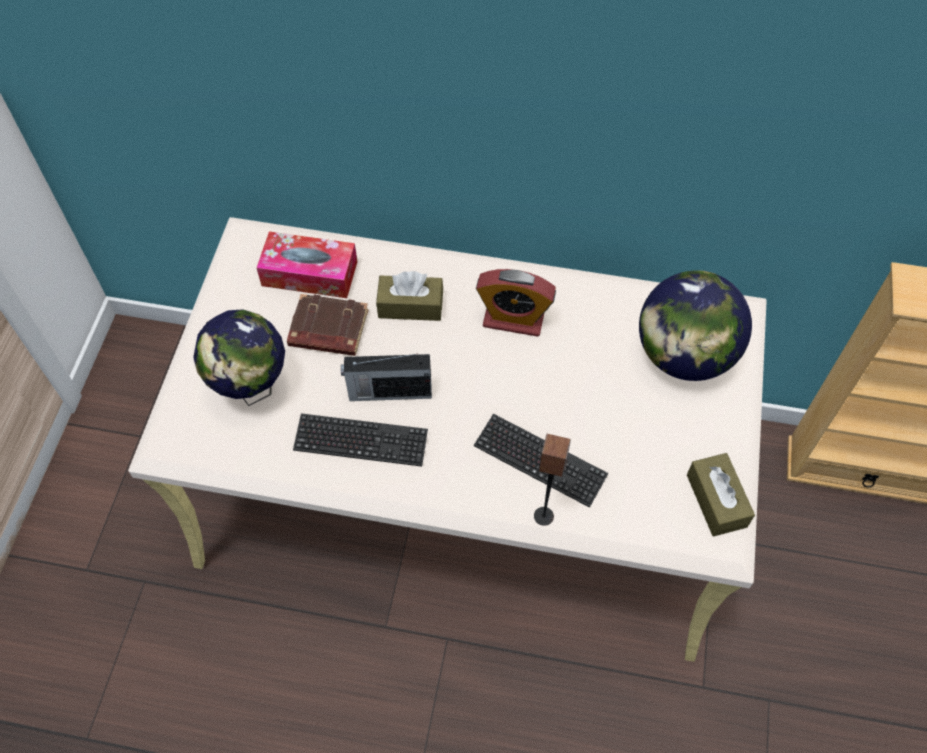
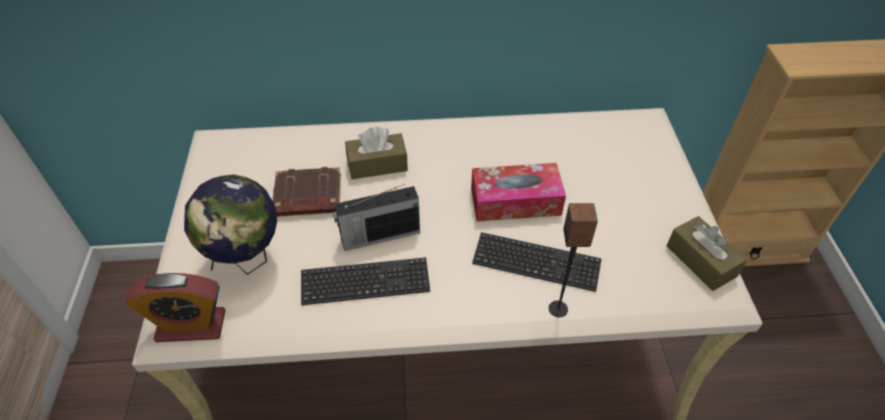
camera: 15 degrees left, 10 degrees down
(309, 273) = (279, 157): tissue box -> tissue box (515, 201)
(513, 319) = (470, 158): alarm clock -> alarm clock (191, 326)
(684, 355) = (621, 156): globe -> none

